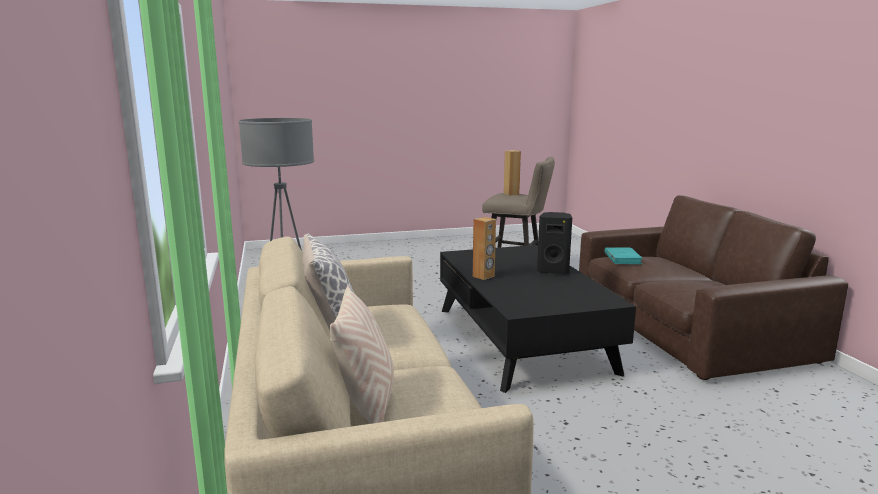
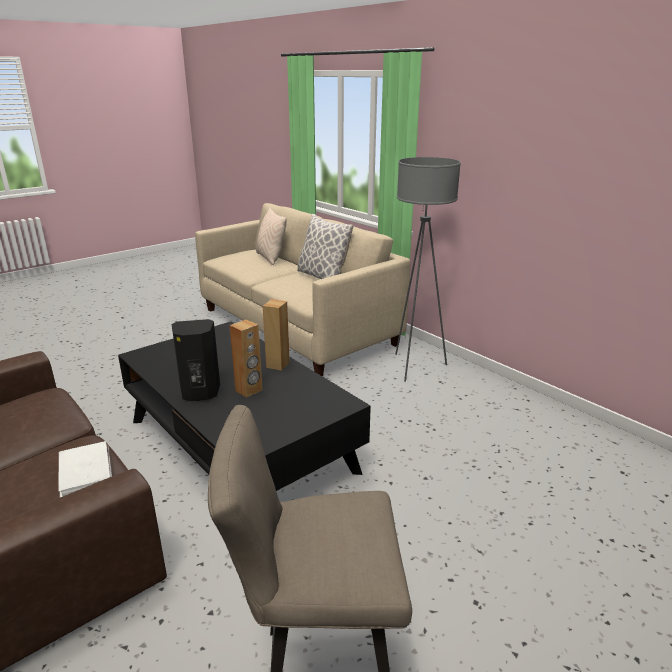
camera: 155 degrees right, 10 degrees up
(511, 194) = (338, 534): brown speaker -> brown speaker (249, 390)
(622, 258) = (86, 473): turquoise book -> white book

